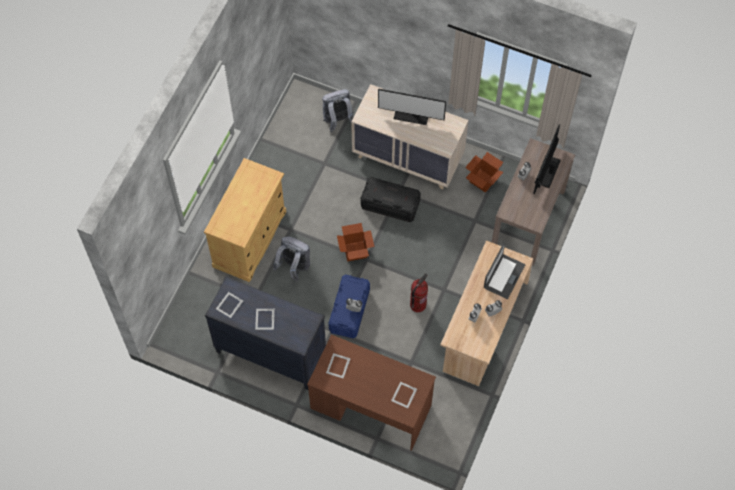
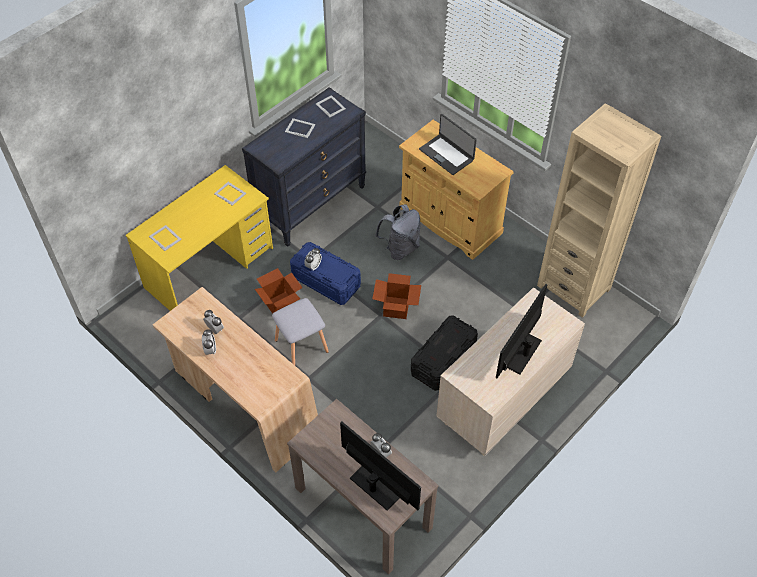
camera: 110 degrees right, 10 degrees down
(287, 135) = (574, 287): none -> beige bookcase
(338, 121) = (580, 342): grey backpack -> none
(371, 406) = (209, 268): brown desk -> yellow desk
(418, 305) = (302, 346): fire extinguisher -> grey stool
(483, 180) = (440, 474): cardboard box -> cardboard box (280, 304)
(503, 276) = (251, 378): laptop -> laptop (447, 154)

